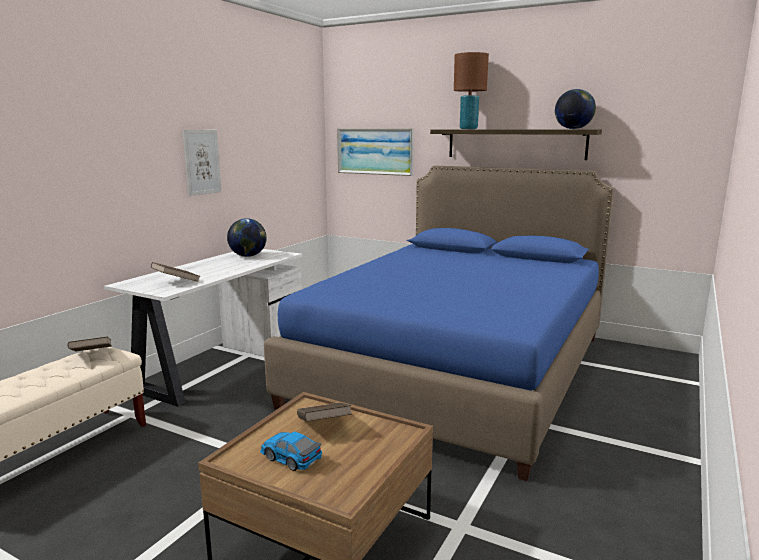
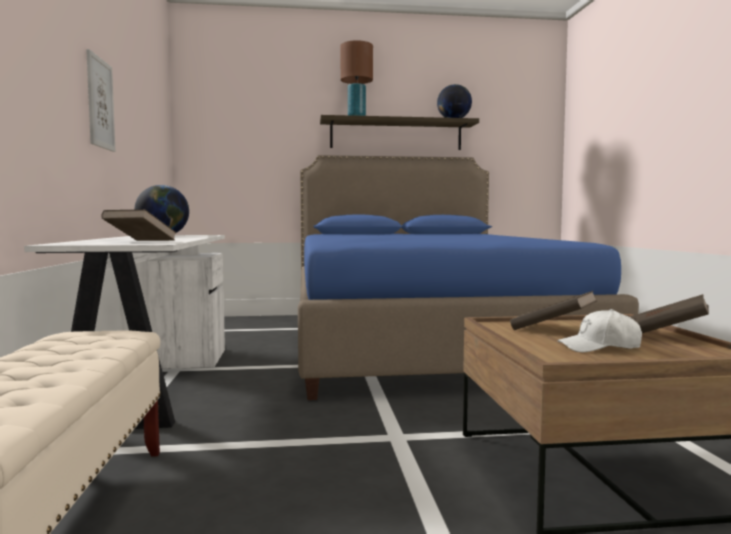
camera: 35 degrees left, 10 degrees down
(92, 355) = (78, 338): brown book -> brown book (663, 336)
(290, 457) = (600, 347): toy car -> white cap
(375, 151) = (241, 142): picture -> none

